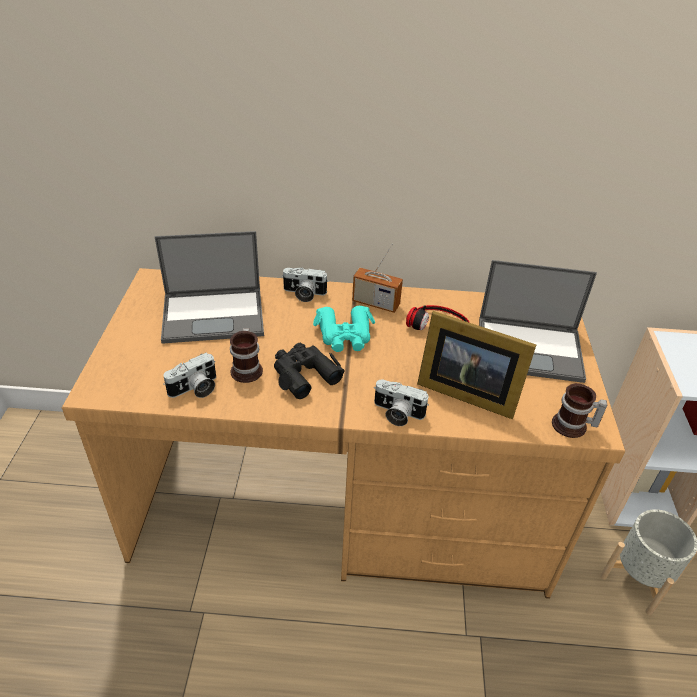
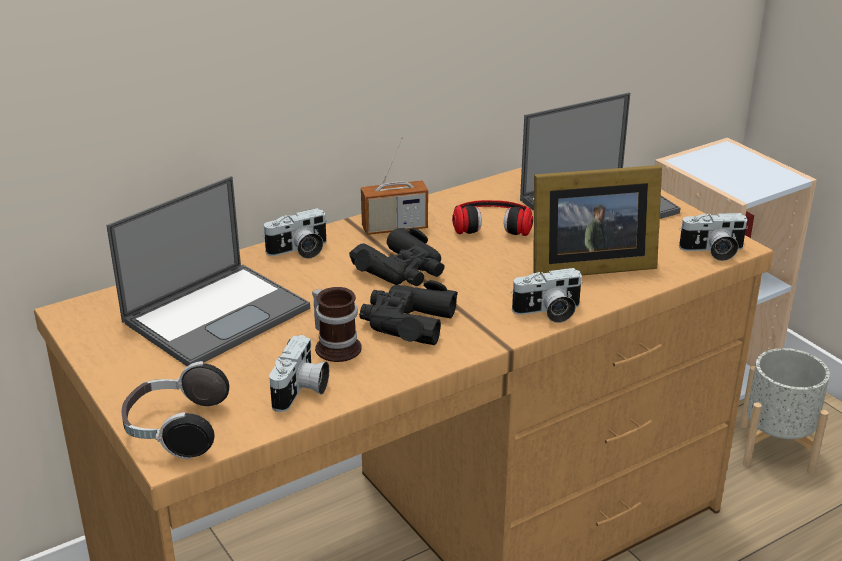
camera: 35 degrees left, 10 degrees down
(111, 378) = (175, 430): none -> headphones
(345, 335) = (402, 270): turquoise binoculars -> black binoculars
(572, 427) = (712, 251): mug -> camera

